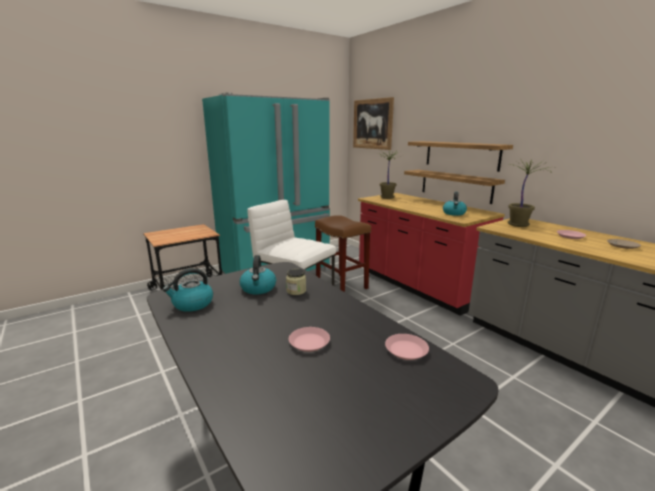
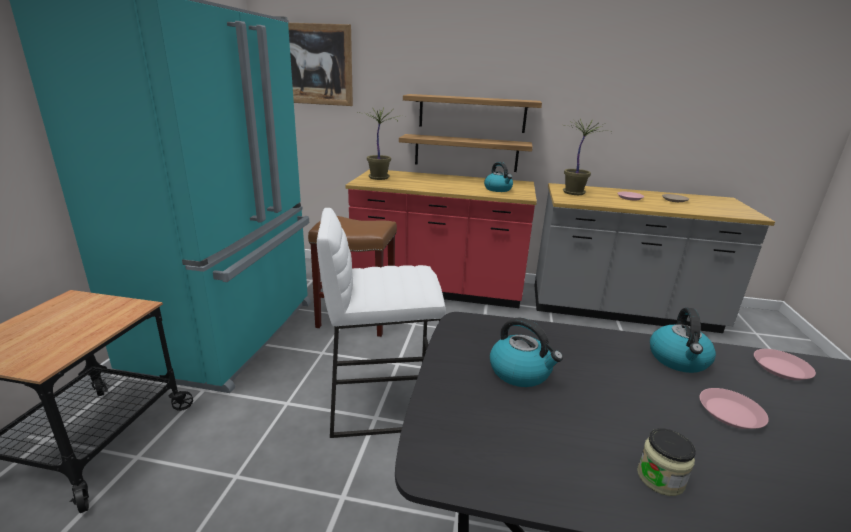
camera: 45 degrees left, 5 degrees up
(192, 304) = (512, 453): kettle -> kettle (678, 360)
(296, 291) = (563, 352): jar -> jar (660, 478)

